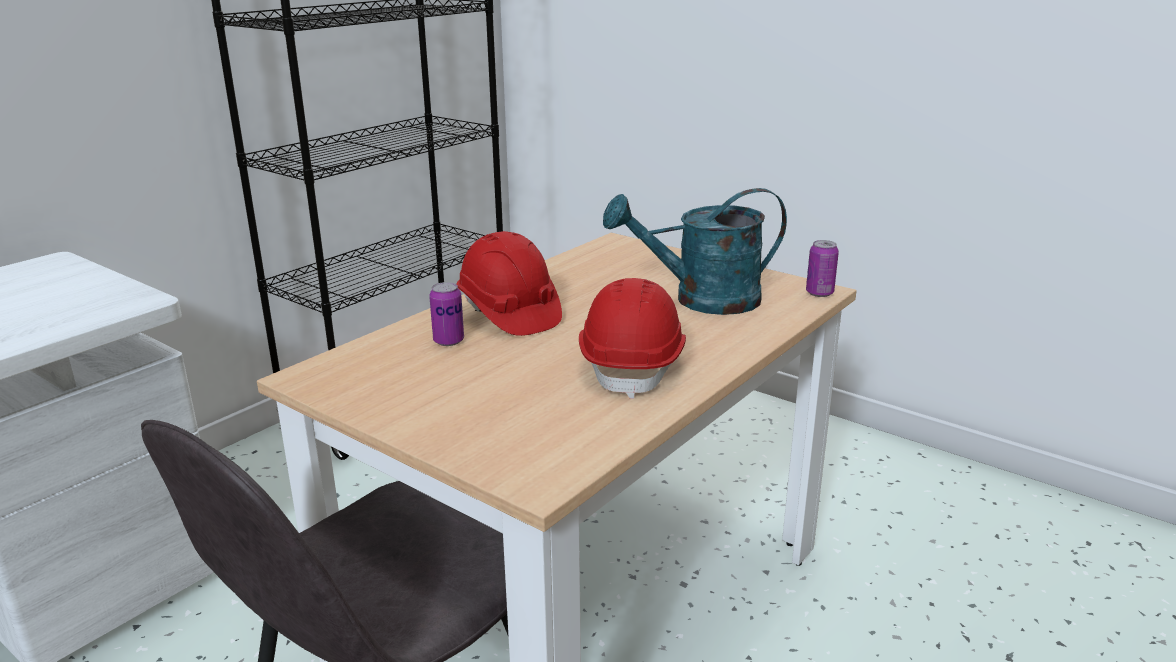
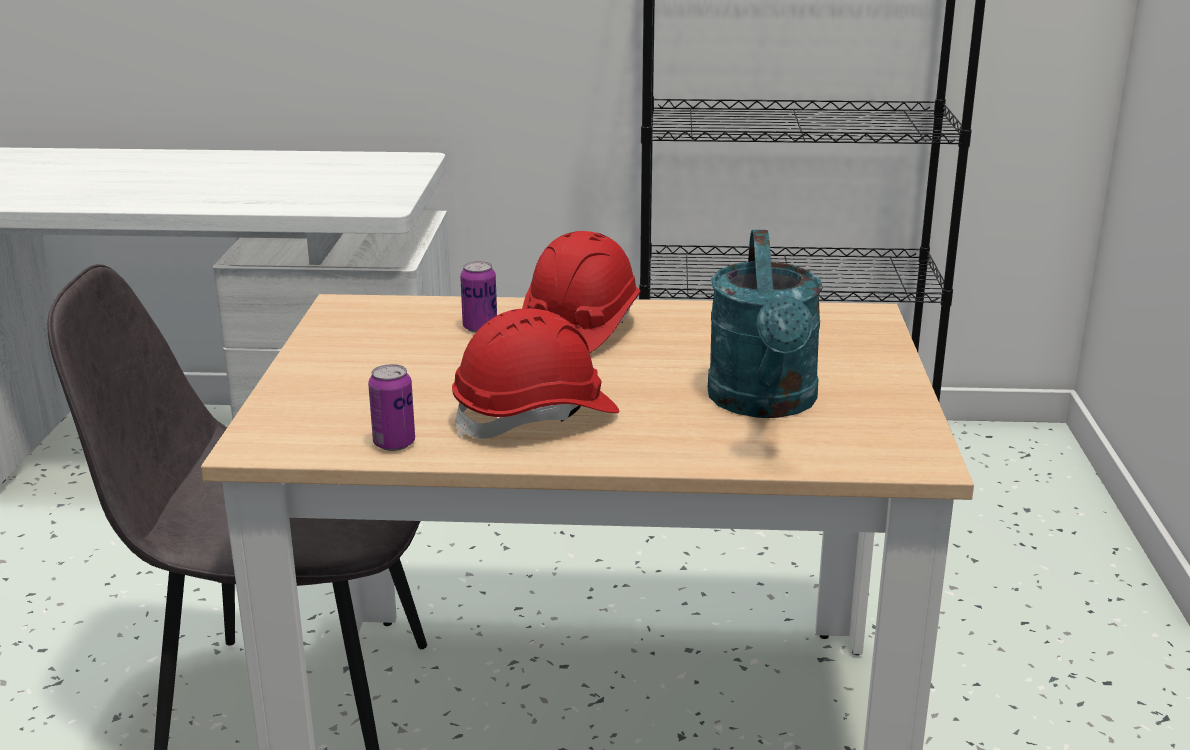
camera: 55 degrees right, 0 degrees up
(702, 300) = (765, 403): turquoise watering can -> turquoise watering can turned 135 degrees counterclockwise
(819, 293) = (912, 462): can -> can (394, 443)

